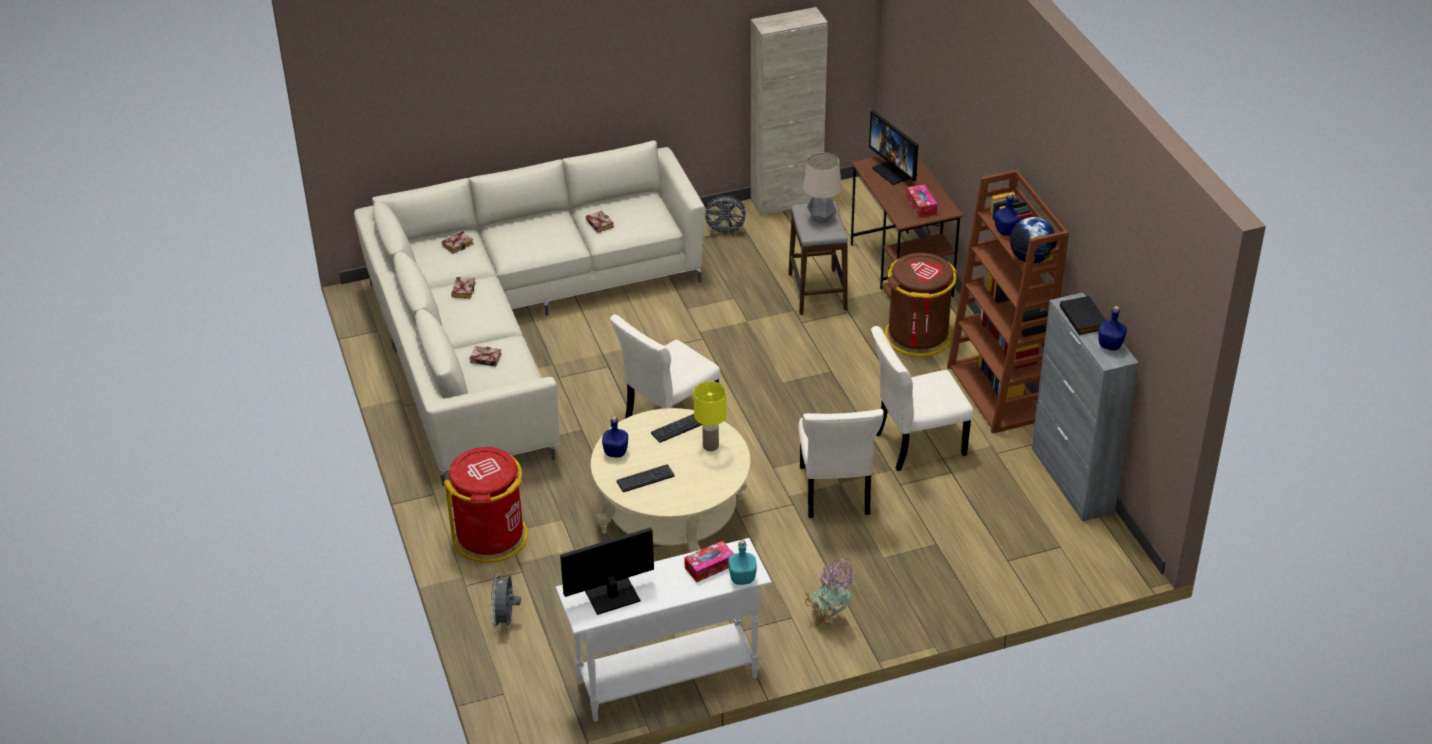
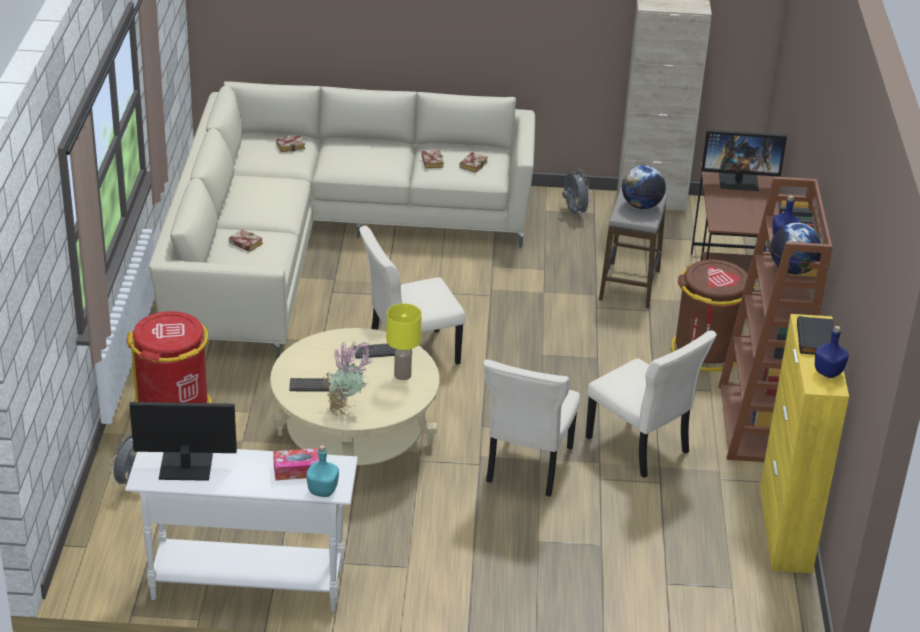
camera: 20 degrees right, 5 degrees down
(463, 289) = (268, 182): book -> book (473, 164)
(615, 452) = (307, 354): blue bottle -> none
(725, 232) = (574, 212): grey fan -> grey fan turned 135 degrees counterclockwise
(821, 218) = (641, 205): table lamp -> globe
(829, 620) = (444, 581): potted plant -> potted plant (347, 409)
(895, 172) = (739, 181): monitor -> monitor turned 75 degrees counterclockwise
(916, 445) = (640, 447): beige chair -> beige chair turned 135 degrees counterclockwise
(921, 205) = (746, 216): tissue box -> none
(1072, 481) = (785, 528): grey cabinet -> yellow cabinet

